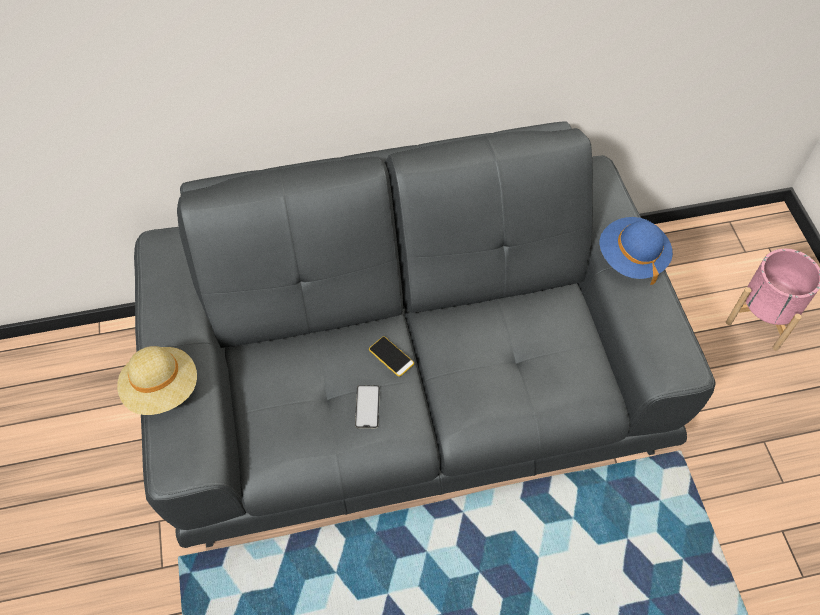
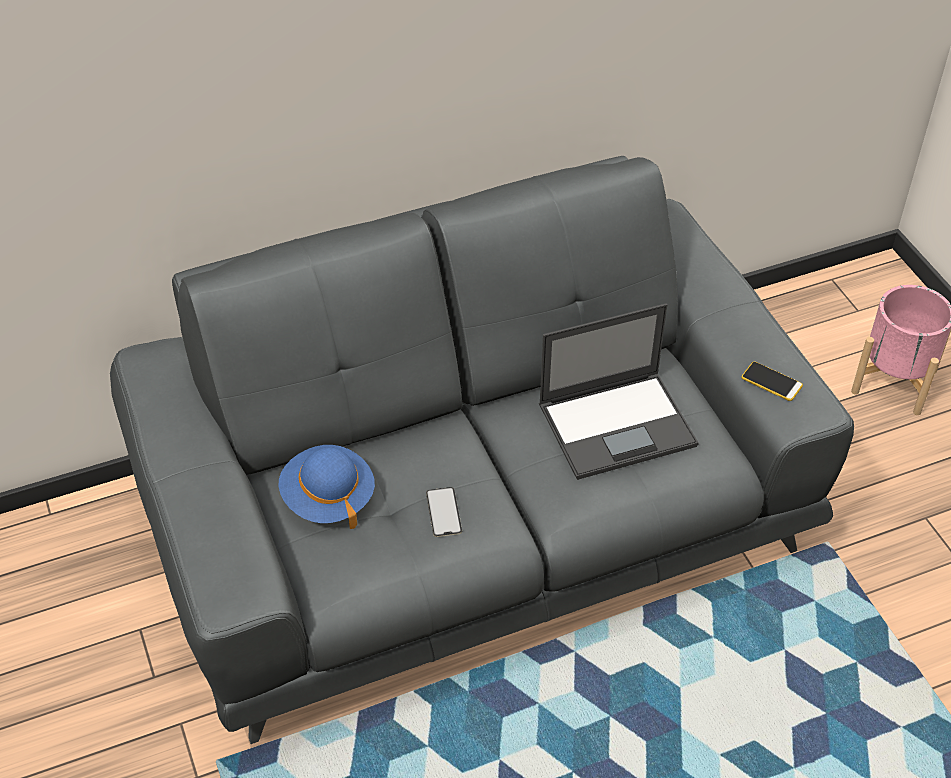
camera: 10 degrees left, 10 degrees down
(162, 389) = (189, 517): beige hat -> none
(391, 356) = (460, 454): phone -> phone (771, 382)
(522, 349) = (618, 424): none -> laptop
(631, 258) = (728, 302): blue hat -> blue hat (328, 498)

